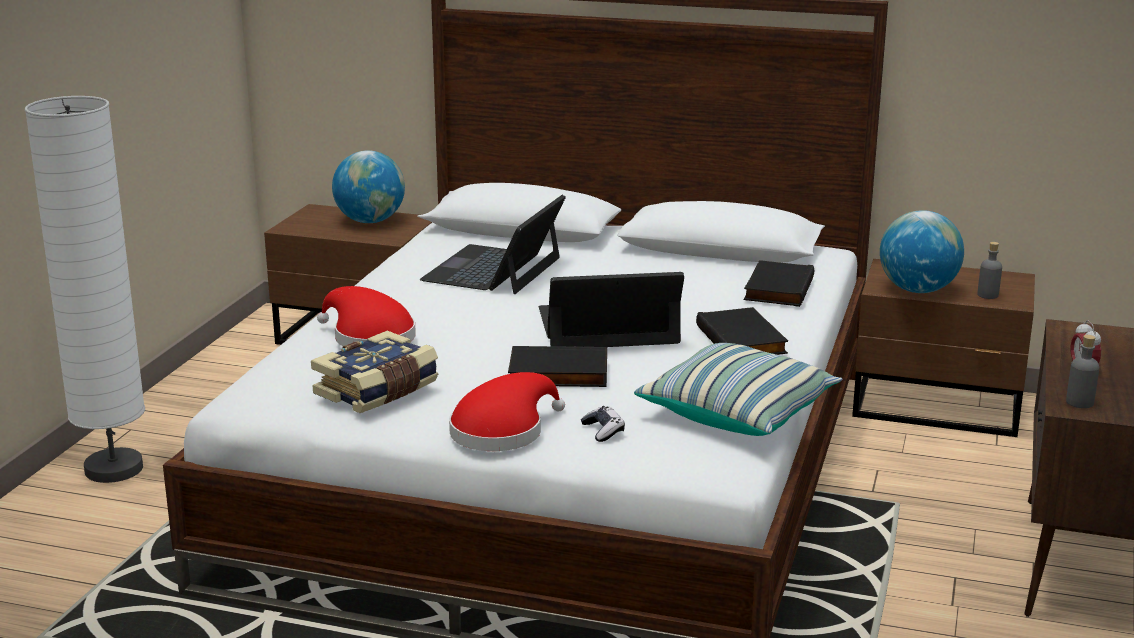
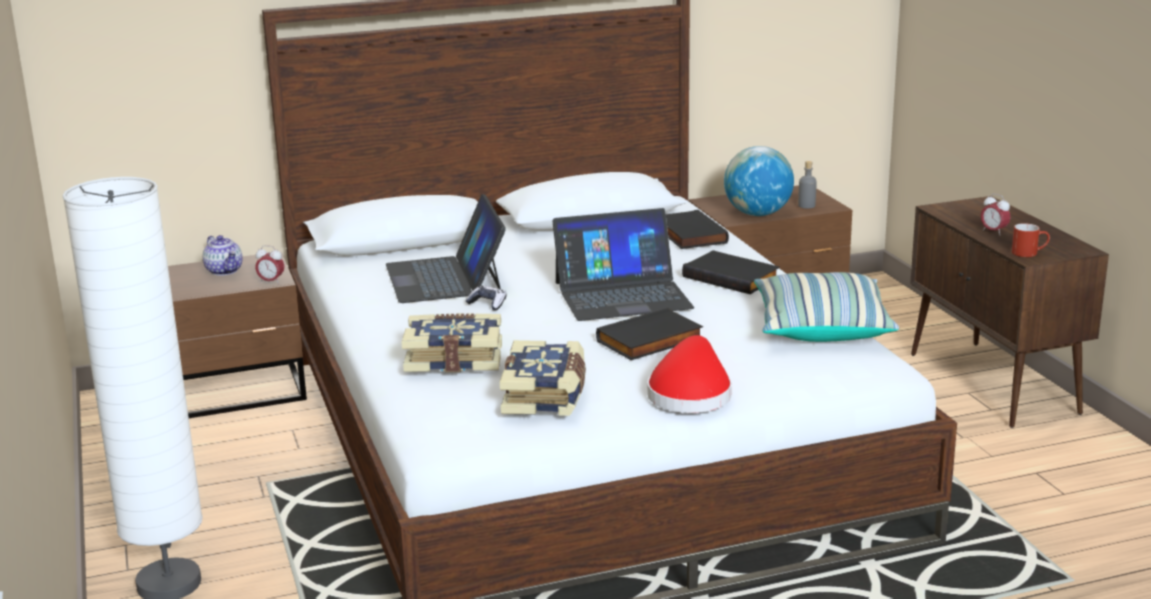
camera: 35 degrees left, 0 degrees up
(369, 337) = (454, 358): red hat -> book
(370, 221) = (225, 271): globe -> teapot
(386, 239) = (271, 282): none -> alarm clock
(603, 431) = (760, 369): game controller -> game controller (487, 304)
(607, 326) = (622, 295): laptop -> laptop turned 150 degrees counterclockwise
(1079, 402) = (1029, 253): grey bottle -> red mug

